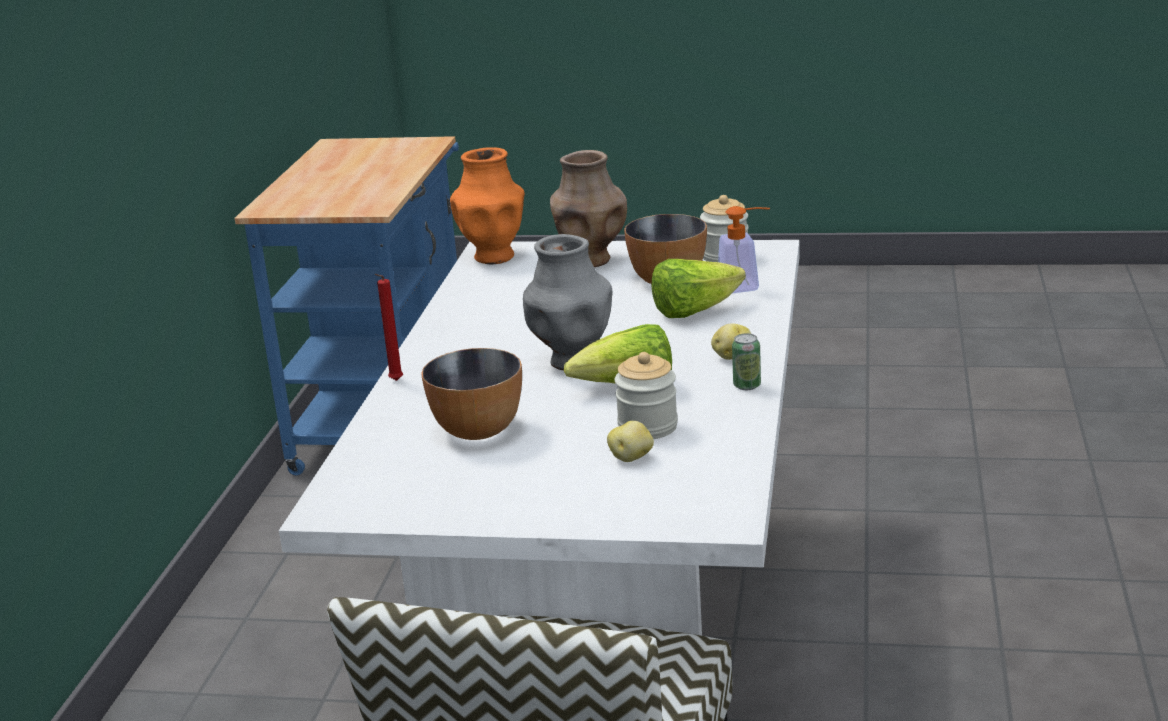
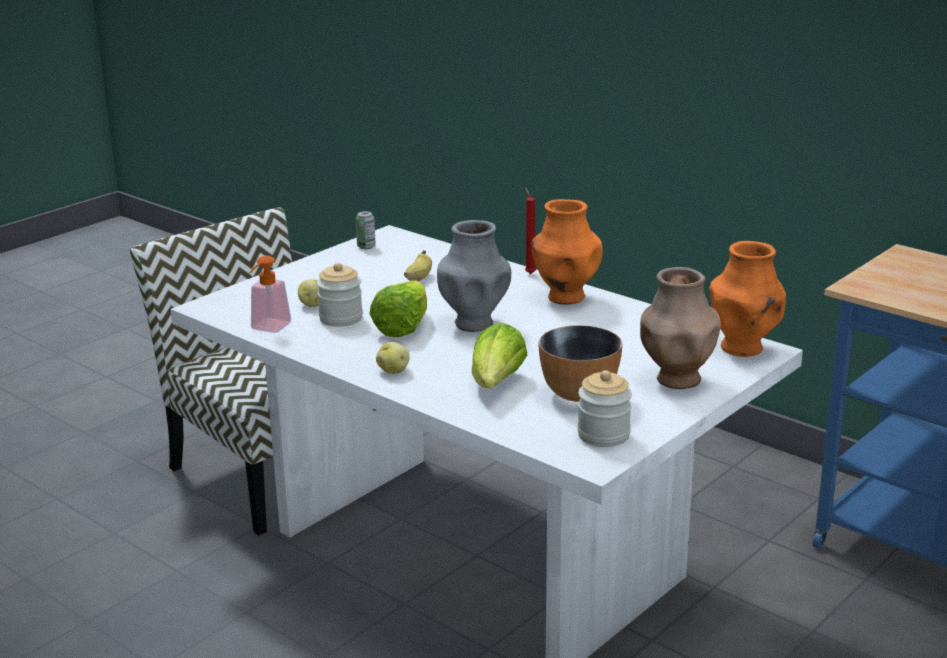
camera: 120 degrees right, 0 degrees up
(451, 345) = (565, 298): none -> orange vase
(477, 431) = (418, 279): bowl -> banana
(746, 286) = (518, 419): soap dispenser -> soap dispenser (267, 329)
(747, 385) = (341, 360): can -> can (366, 246)

